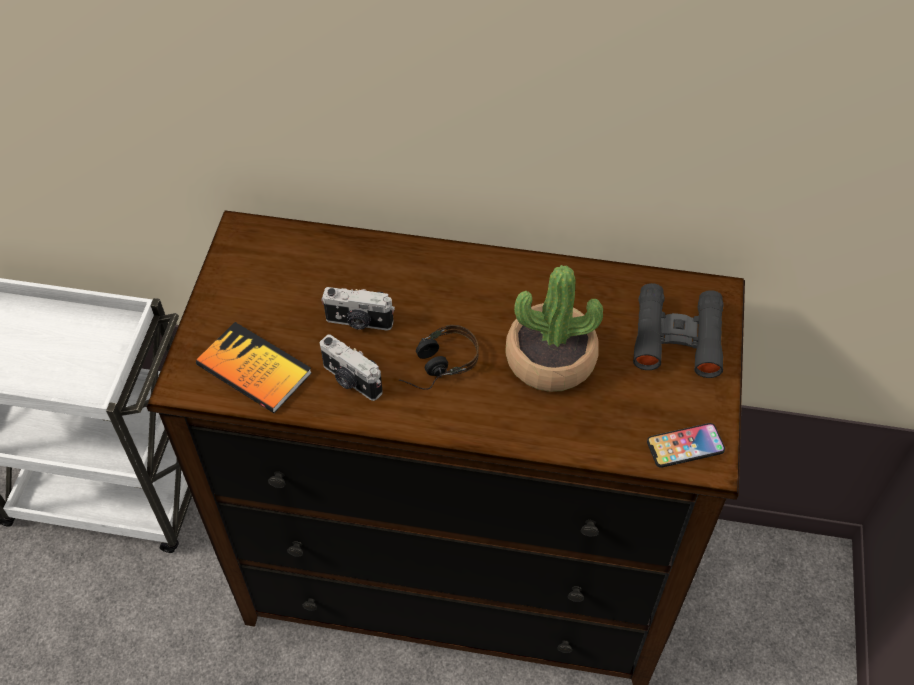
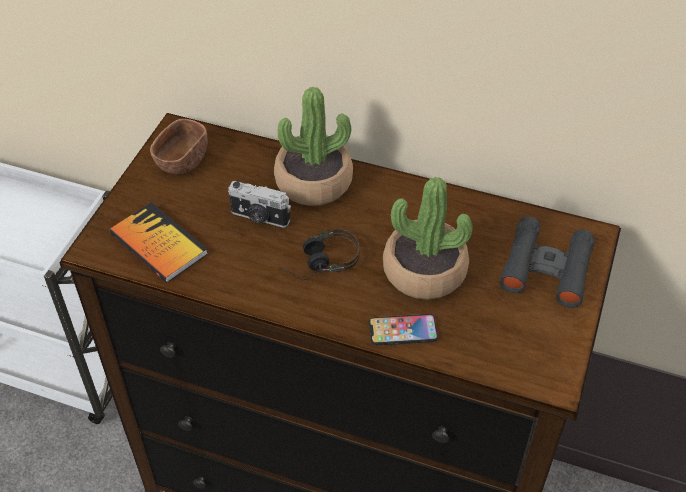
camera: 10 degrees right, 5 degrees down
(256, 266) = (182, 160): none -> brown bowl
(351, 380) = (240, 265): camera -> none
(409, 272) = (313, 182): none -> potted plant
(685, 446) = (534, 364): phone -> phone (403, 330)

